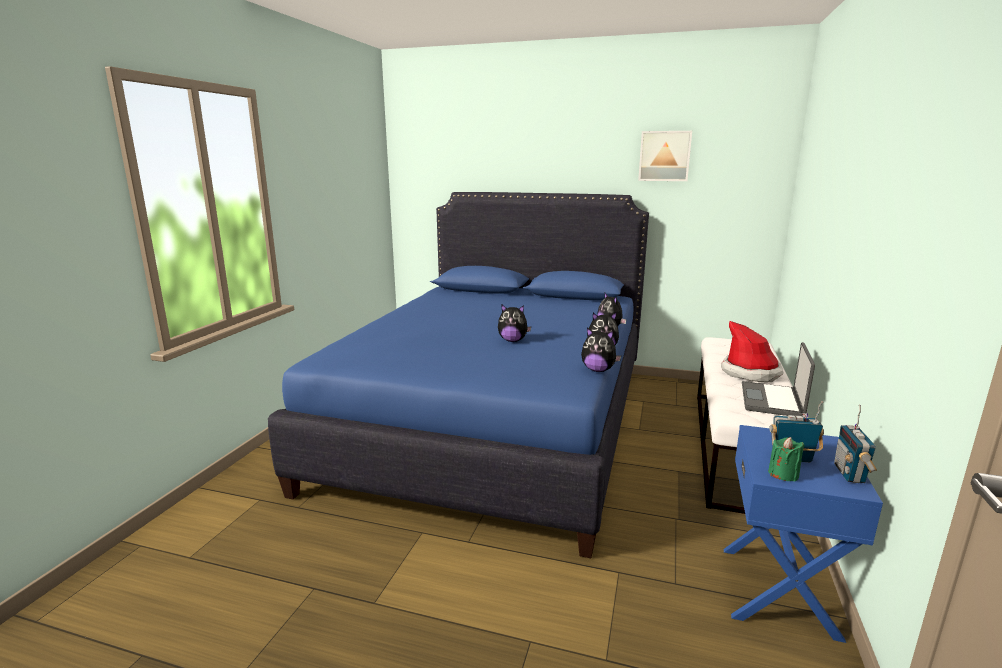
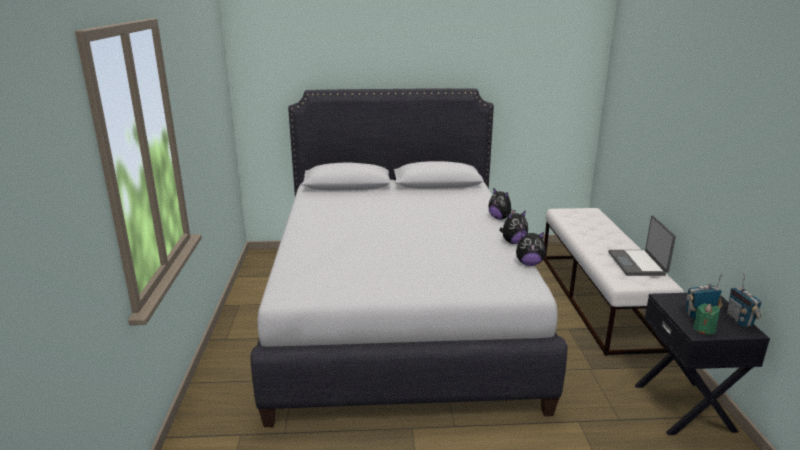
camera: 20 degrees left, 5 degrees up
(494, 423) = (398, 313): blue bed -> white bed
(513, 340) = (434, 243): plush toy -> none
(664, 156) = (503, 53): picture -> none
(750, 373) = (606, 240): hat -> none
(780, 591) = (685, 407): blue nightstand -> black nightstand

